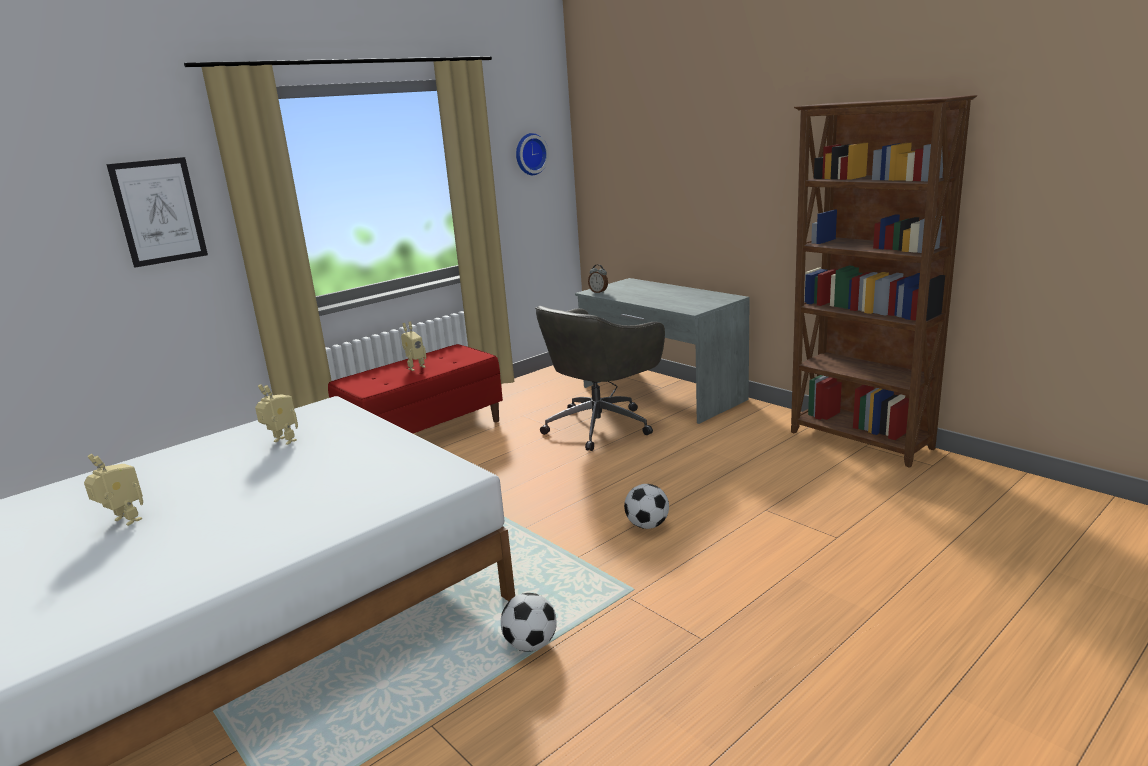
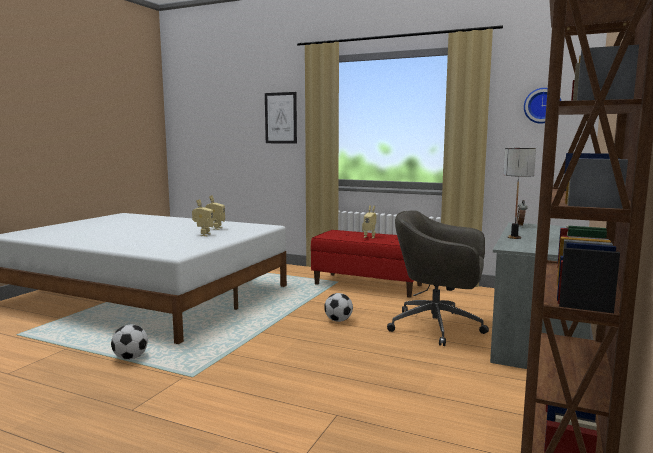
camera: 65 degrees right, 10 degrees down
(123, 522) = (131, 227): toy robot -> toy robot (203, 235)
(647, 525) = (283, 368): football -> football (338, 320)
(653, 302) = (514, 237): none -> table lamp

